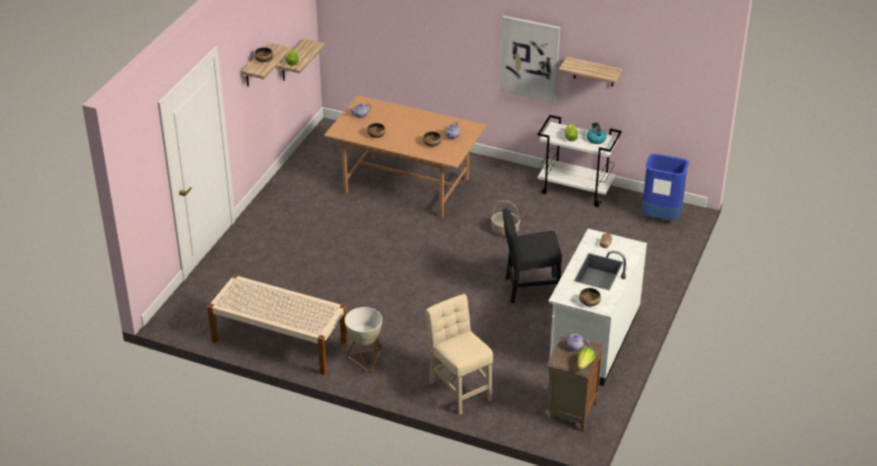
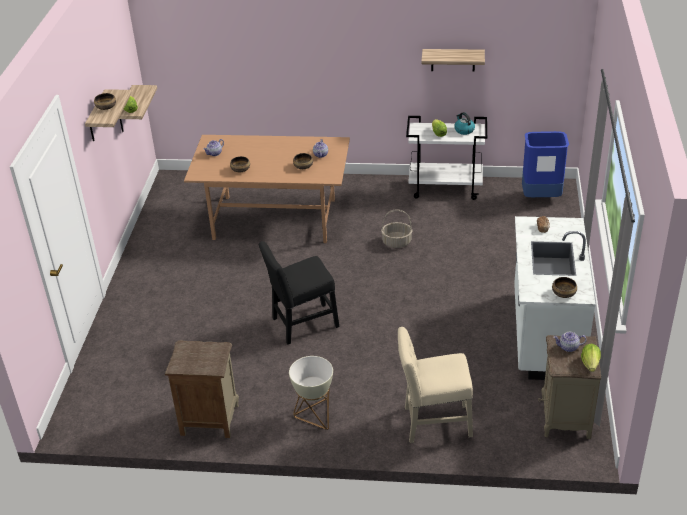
camera: 15 degrees left, 0 degrees up
(279, 342) = (209, 419): beige bench -> beige nightstand
(459, 388) = (433, 423): beige chair -> beige chair turned 45 degrees counterclockwise
(529, 289) = (451, 296): black chair -> black chair (302, 324)
(530, 58) = (382, 59): picture -> none

